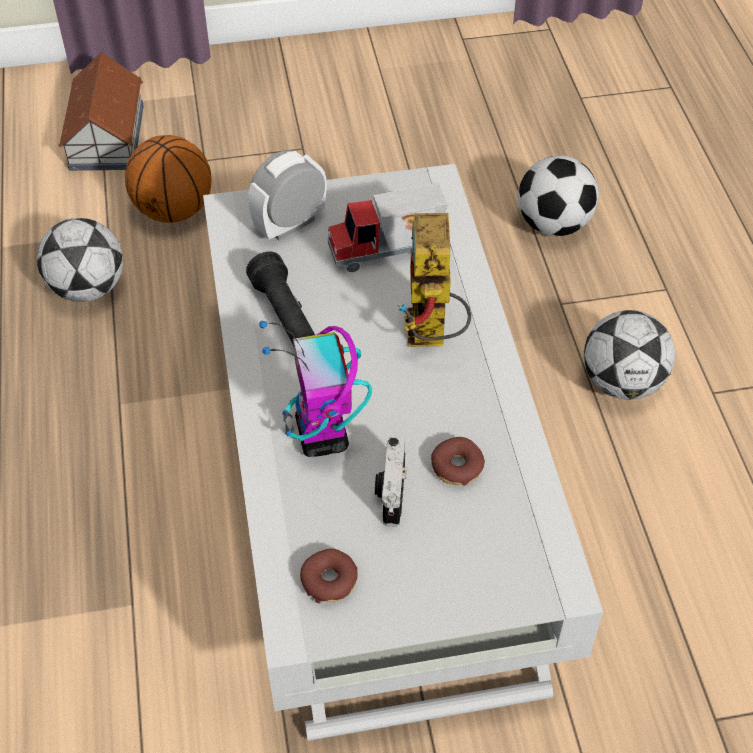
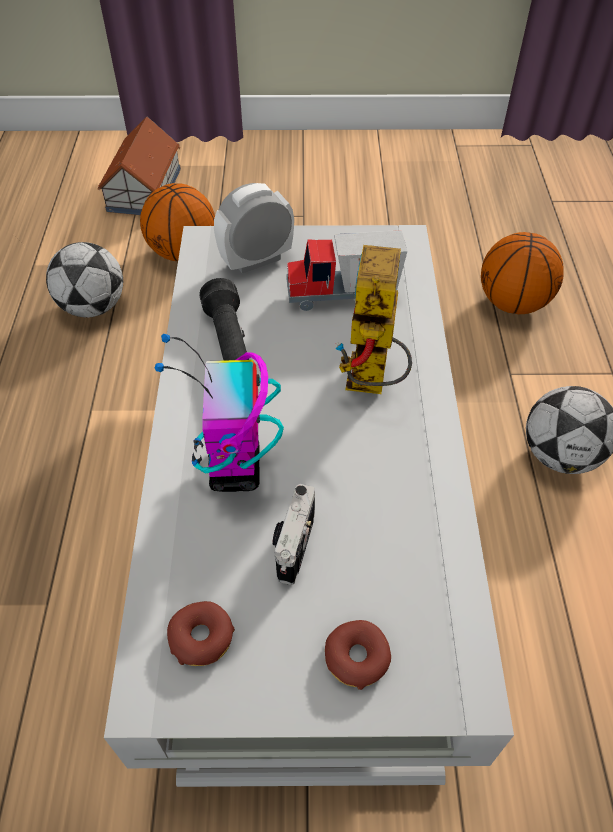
camera: 10 degrees right, 0 degrees up
(457, 466) = (371, 526): donut -> donut (357, 658)
(553, 225) = (513, 303): football -> basketball

